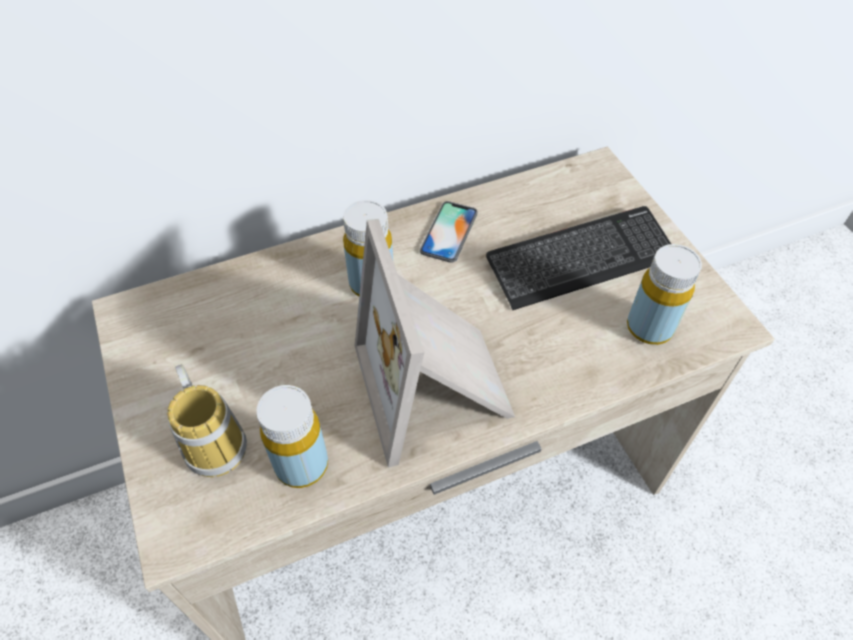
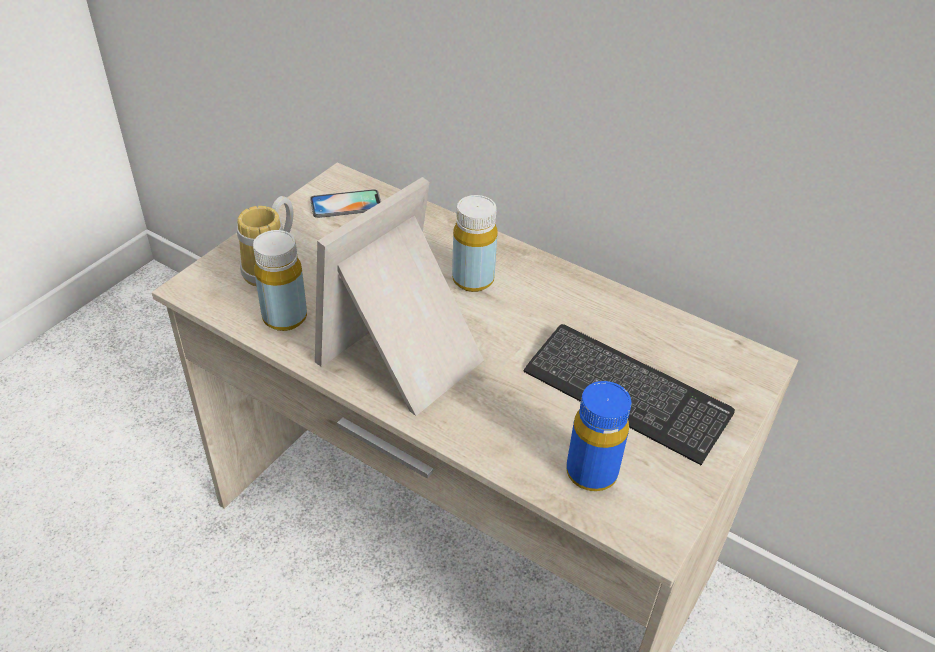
camera: 55 degrees right, 10 degrees down
(449, 232) = (570, 299): phone -> phone (346, 204)
(649, 327) = (591, 473): yellow bottle -> blue bottle

